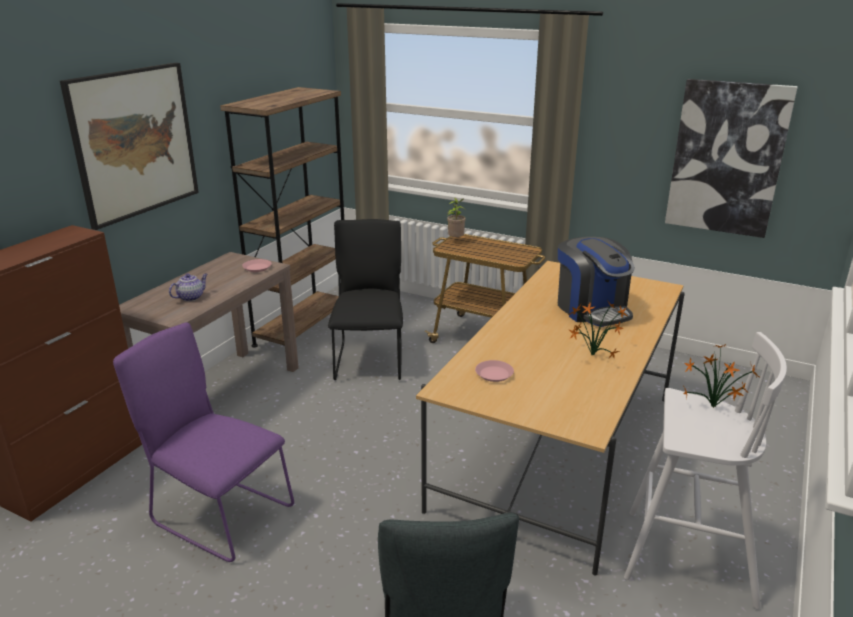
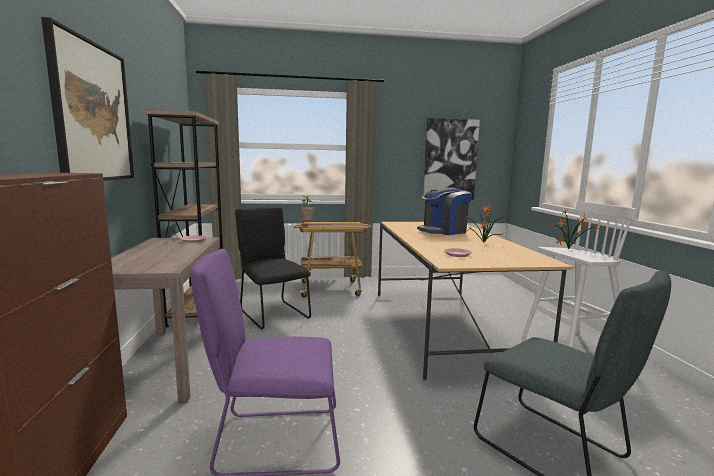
camera: 35 degrees left, 15 degrees down
(191, 297) = (161, 258): teapot -> none
(592, 309) = (443, 231): coffee machine -> coffee machine turned 120 degrees clockwise

